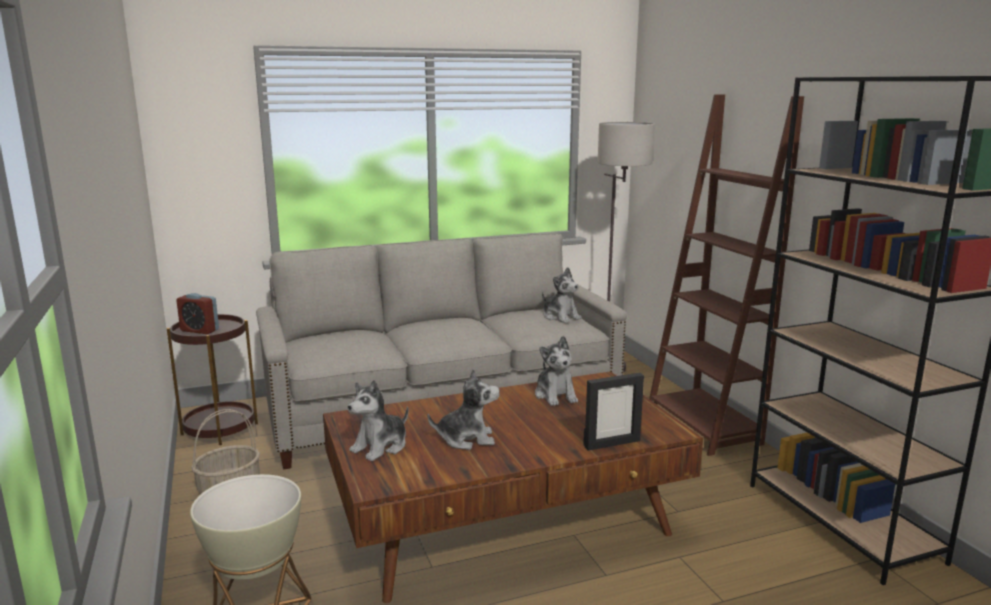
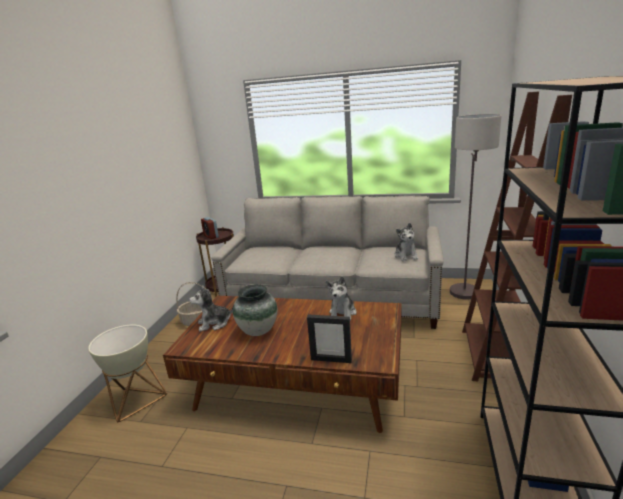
camera: 35 degrees right, 5 degrees up
(466, 439) = (258, 331): plush toy -> vase

